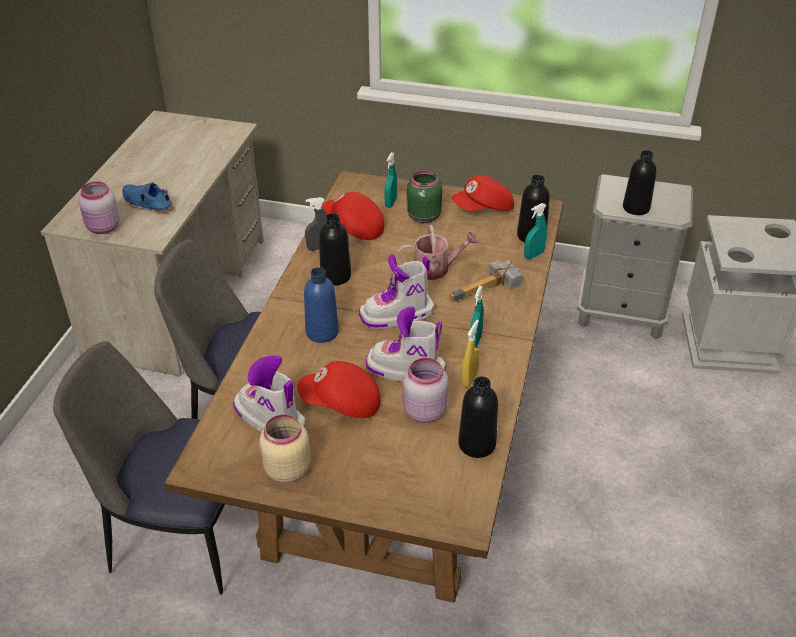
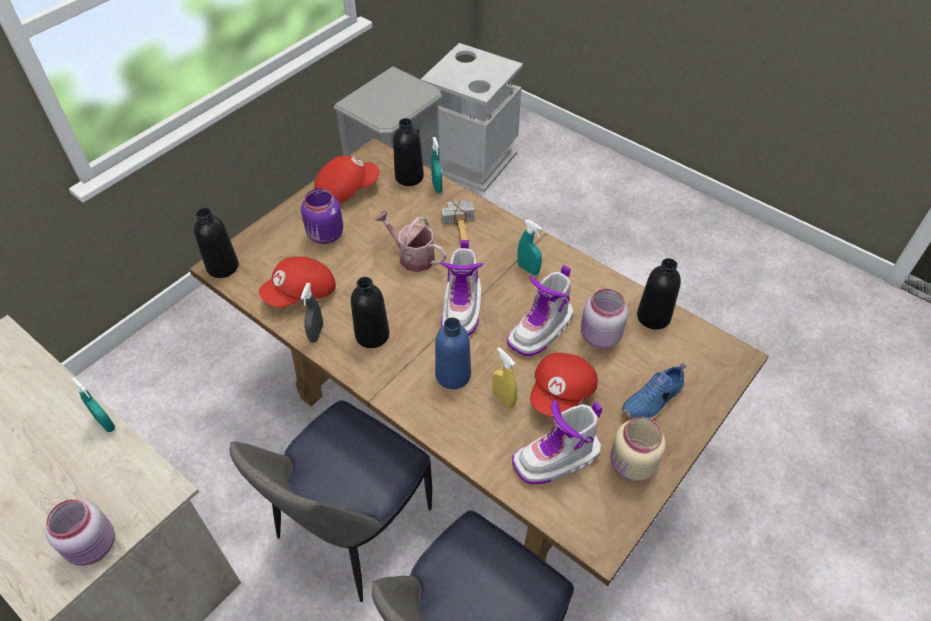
camera: 65 degrees left, 10 degrees up
(147, 205) = (84, 480): blue shoe -> blue shoe (653, 402)
(391, 203) = (283, 250): turquoise spray bottle -> turquoise spray bottle (105, 423)
(422, 217) = (325, 236): green jar -> purple jar
(436, 269) = (412, 256): watering can -> watering can turned 75 degrees counterclockwise
(469, 379) = (574, 292): yellow spray bottle -> yellow spray bottle (503, 398)
(483, 209) = (346, 190): red cap -> red cap turned 120 degrees counterclockwise
(636, 208) = (398, 106): black bottle -> black bottle (222, 266)

